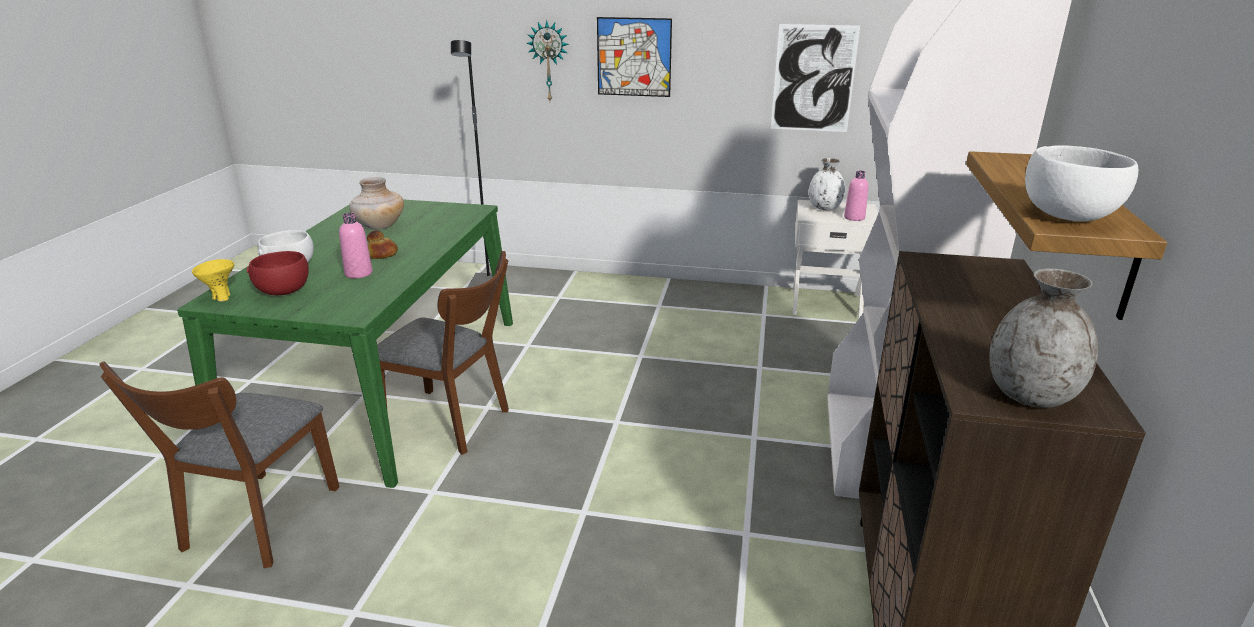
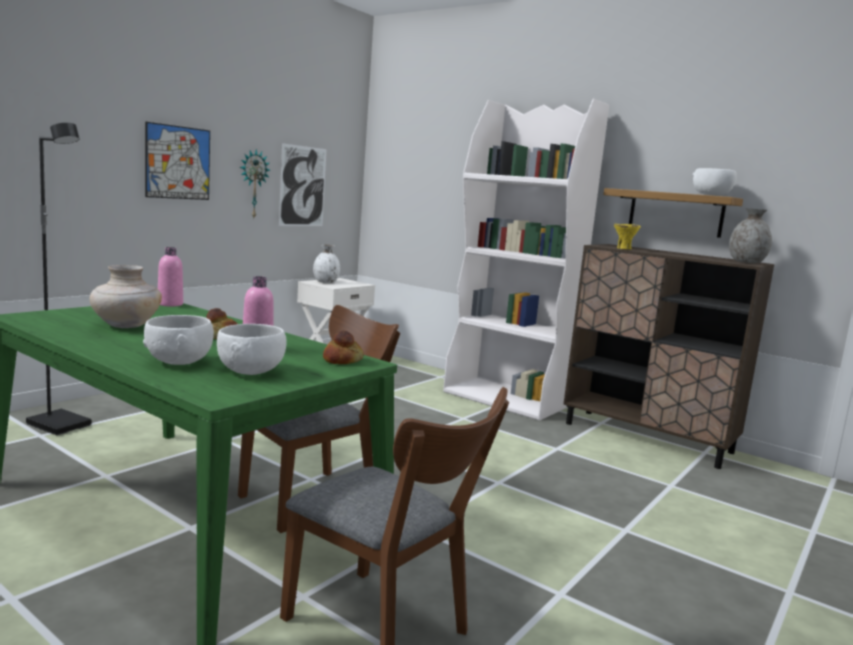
camera: 65 degrees left, 15 degrees down
(221, 297) = (216, 391): yellow bowl -> yellow bowl (624, 248)
(283, 291) = (251, 371): red bowl -> white bowl
(352, 306) = (343, 360): none -> bread
(549, 61) = (94, 162): wall clock -> wall clock (253, 184)
(854, 218) = (354, 284): pink bottle -> pink bottle (170, 304)

